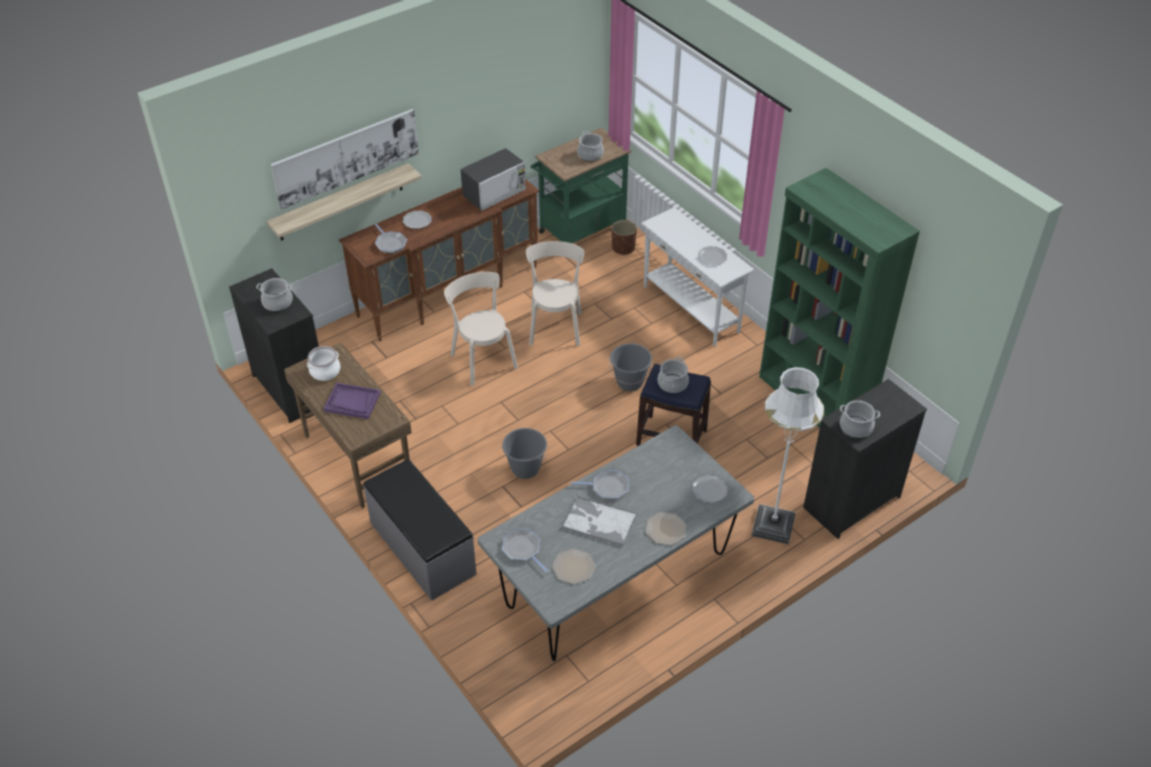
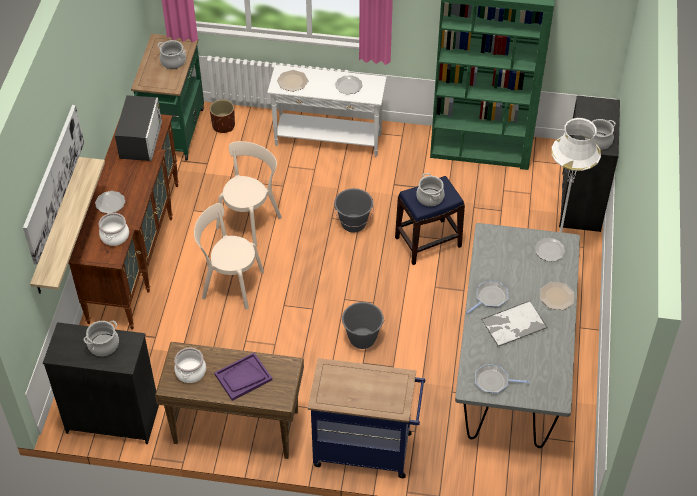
camera: 45 degrees left, 5 degrees up
(390, 243) = (114, 236): frying pan -> cooking pot
(421, 548) = (366, 450): grey bench -> blue cart
(555, 326) = (250, 220): beige chair -> beige chair turned 75 degrees clockwise
(573, 567) = (537, 366): plate -> plate (292, 81)

